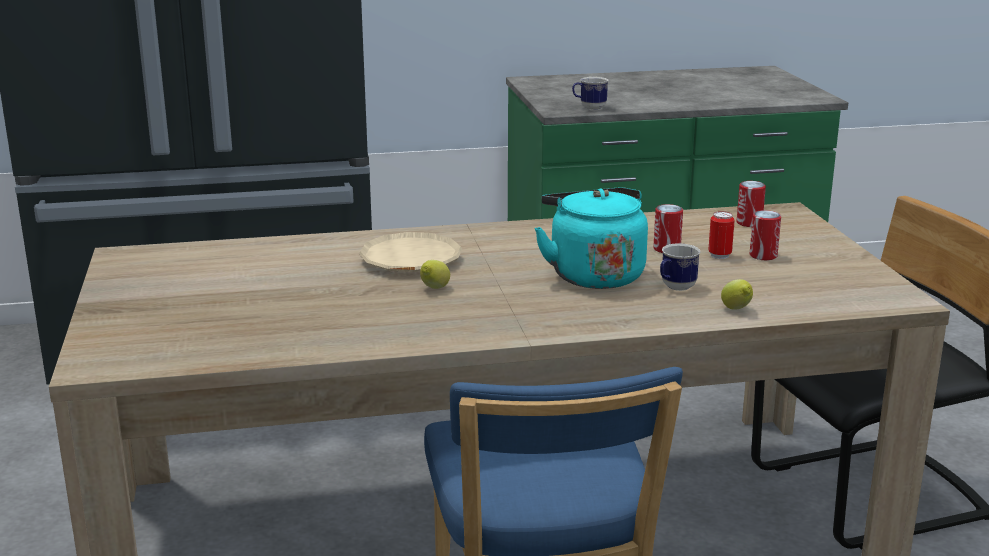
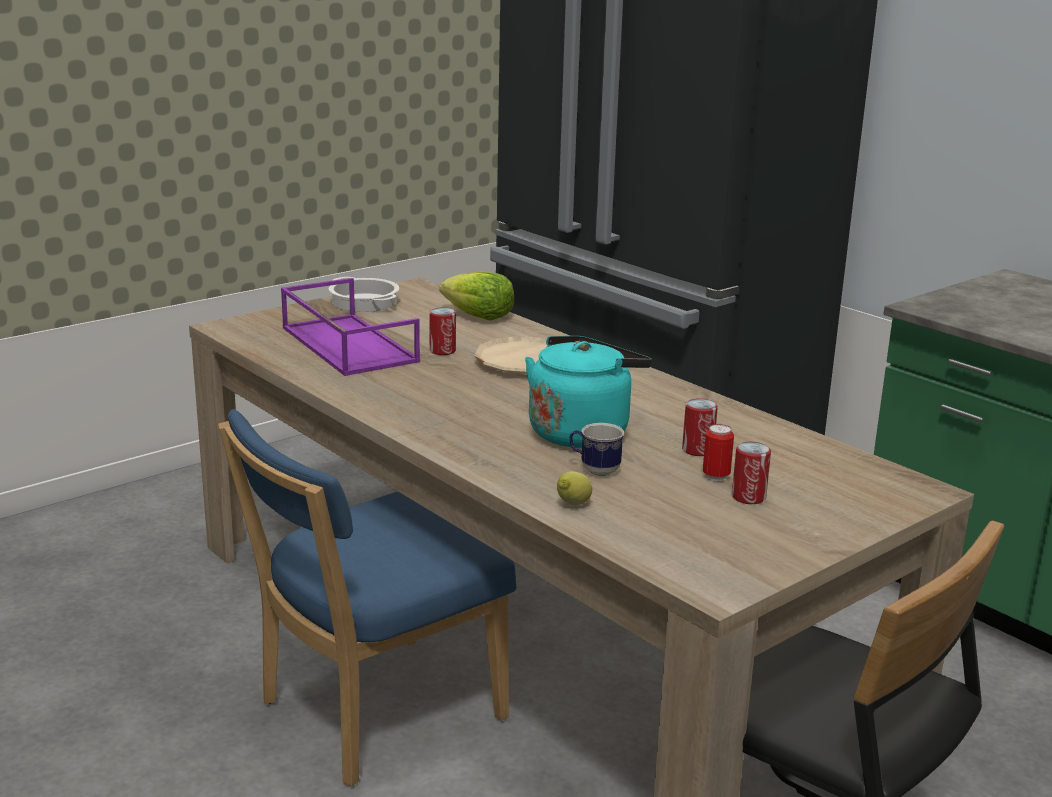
camera: 60 degrees right, 0 degrees up
(132, 285) = (365, 302): none -> cooking pot
(252, 318) = (346, 344): none -> purple tray
(260, 249) = (478, 316): none -> lettuce
(434, 289) = (469, 383): lemon -> none
(589, 108) = (958, 315): mug -> none
(749, 223) = (845, 476): can -> can (442, 351)

